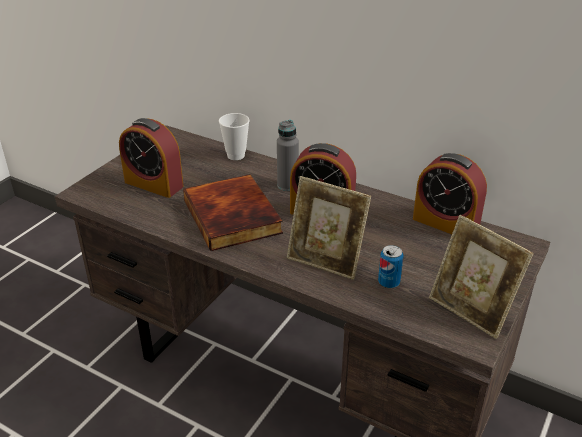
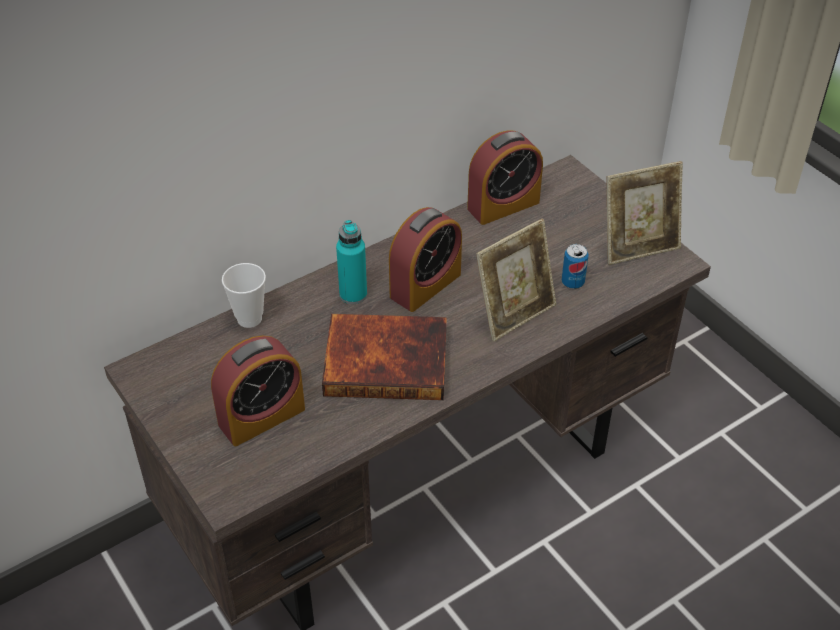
camera: 65 degrees left, 10 degrees up
(287, 185) = (353, 295): grey bottle -> turquoise bottle

